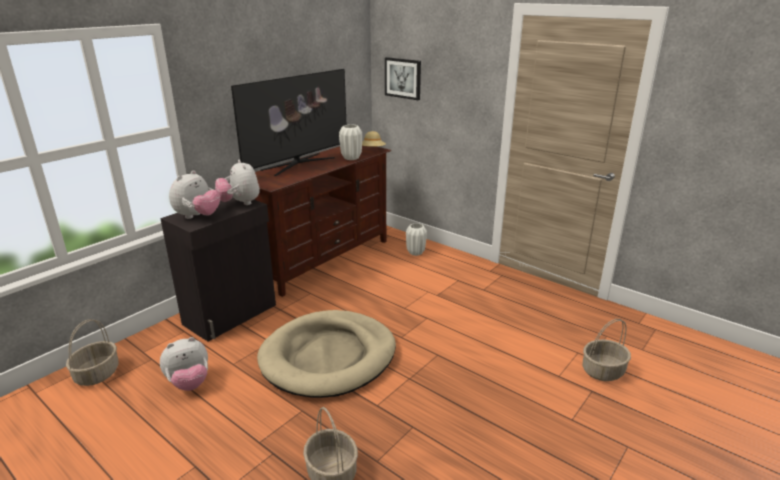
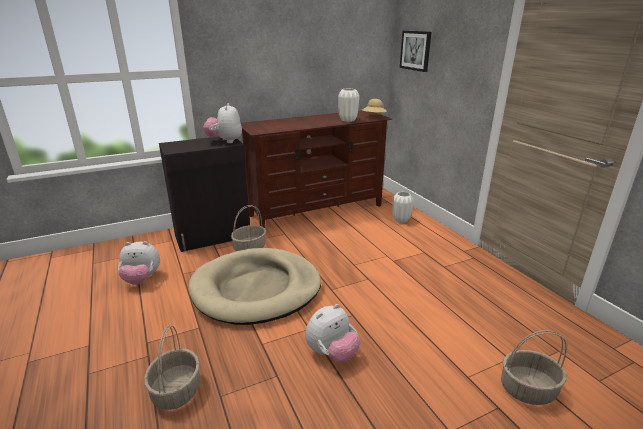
camera: 25 degrees right, 0 degrees up
(97, 374) = (94, 255): basket -> basket (250, 248)
(198, 217) = (183, 145): plush toy -> plush toy (332, 353)
(298, 164) = (298, 119): television -> none

